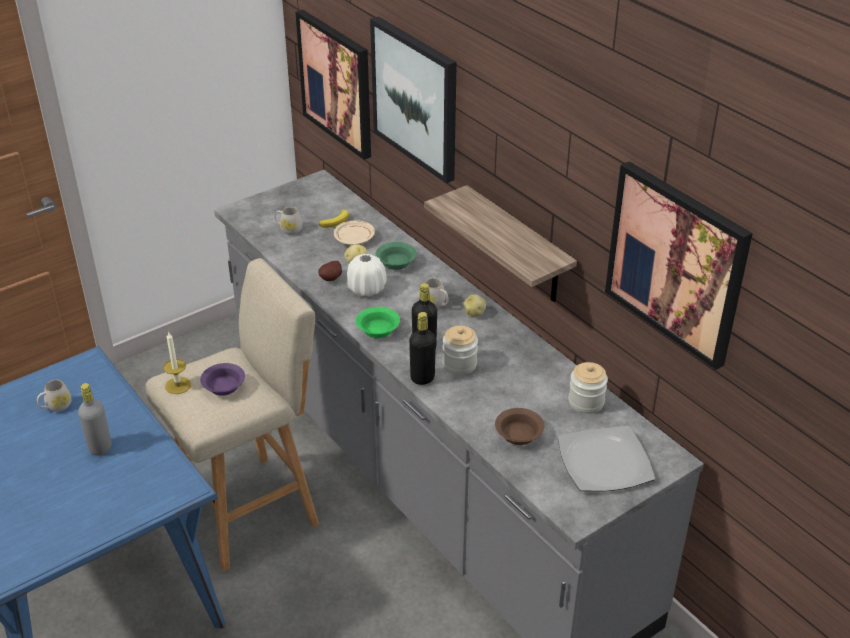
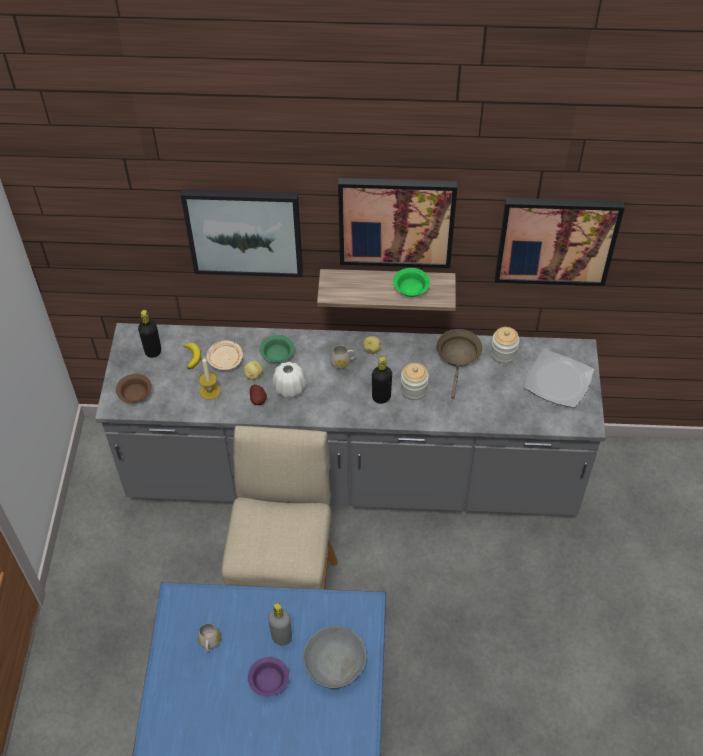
camera: 50 degrees left, 15 degrees up
(98, 500) = (334, 664): none -> grey bowl
(178, 385) = (253, 556): candle -> candle (210, 391)
(223, 387) = (281, 530): purple bowl -> purple bowl (268, 681)
(288, 229) = (173, 389): white mug -> none
(337, 83) = (121, 253): picture -> picture (396, 221)
(378, 329) = (339, 408): green bowl -> green bowl (410, 287)
(422, 378) = (409, 416): black bottle -> black bottle (153, 351)
(520, 435) = (502, 403): brown bowl -> brown bowl (136, 393)
(540, 373) = (458, 356): none -> brown frying pan

